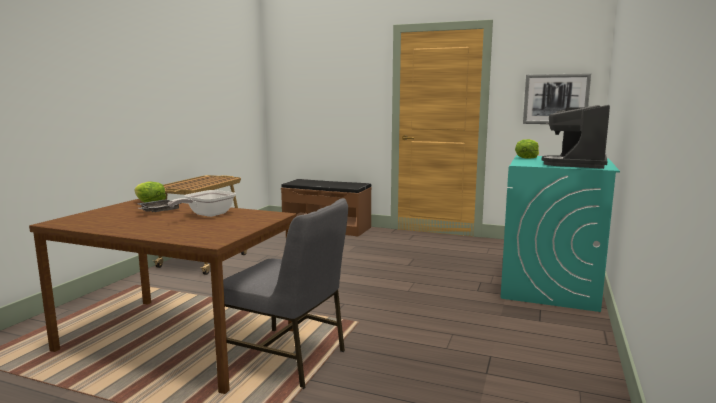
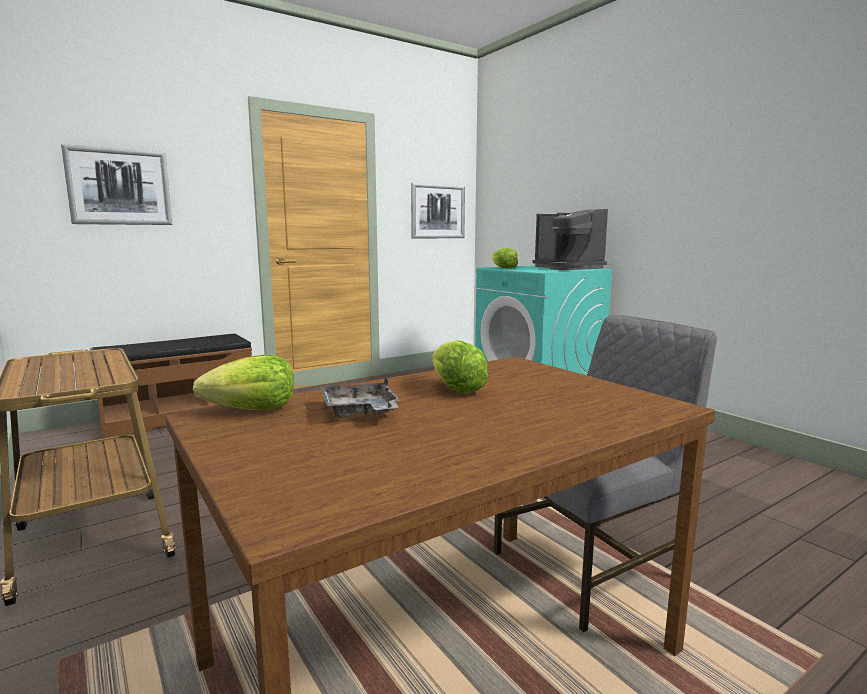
camera: 55 degrees left, 0 degrees up
(206, 215) = (456, 389): frying pan -> lettuce
(319, 90) = (119, 187): none -> picture

